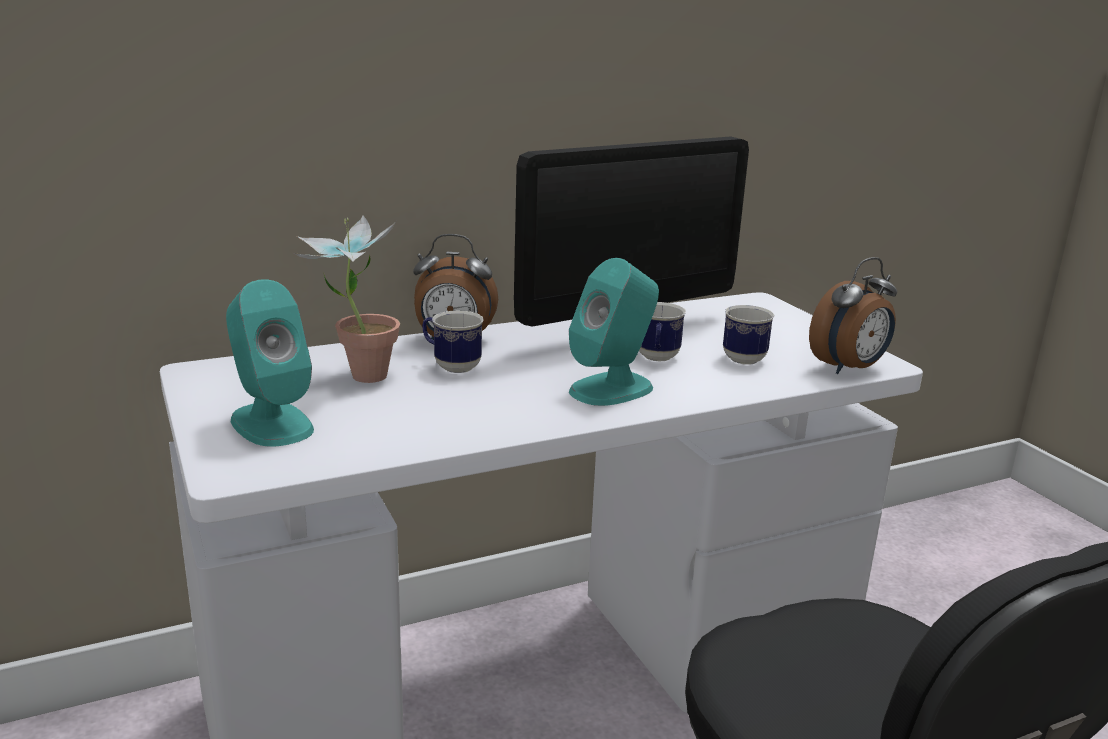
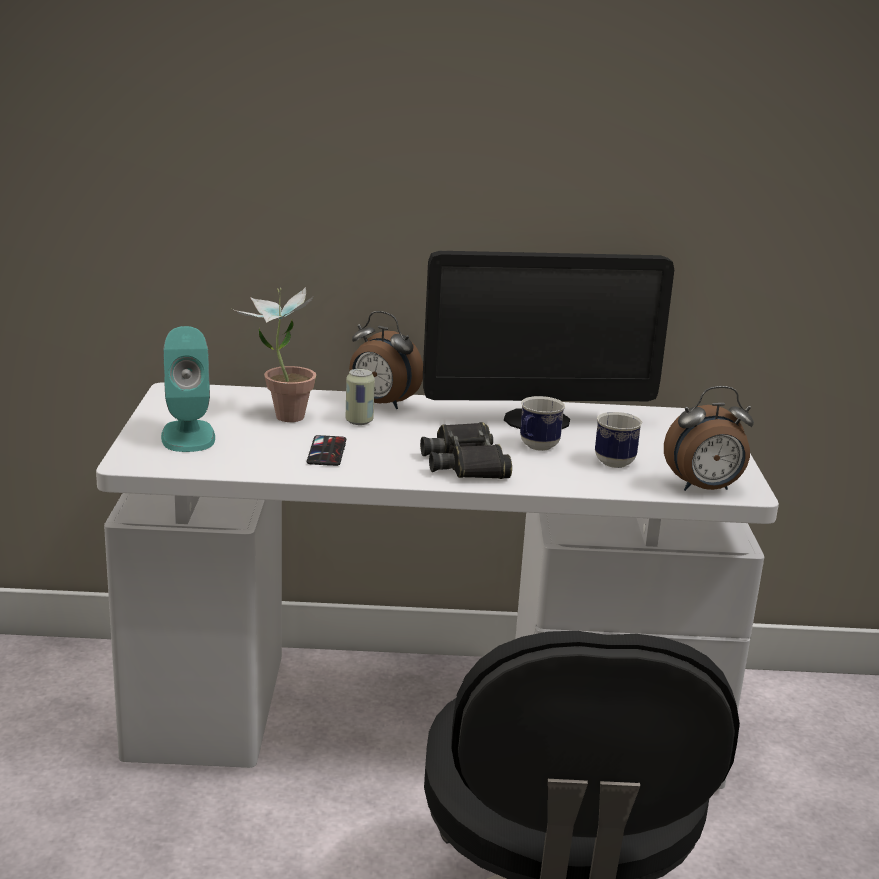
camera: 25 degrees right, 0 degrees up
(451, 366) = (359, 421): mug -> can
(455, 408) = (327, 451): none -> phone
(612, 389) = (466, 462): turquoise speaker -> black binoculars

